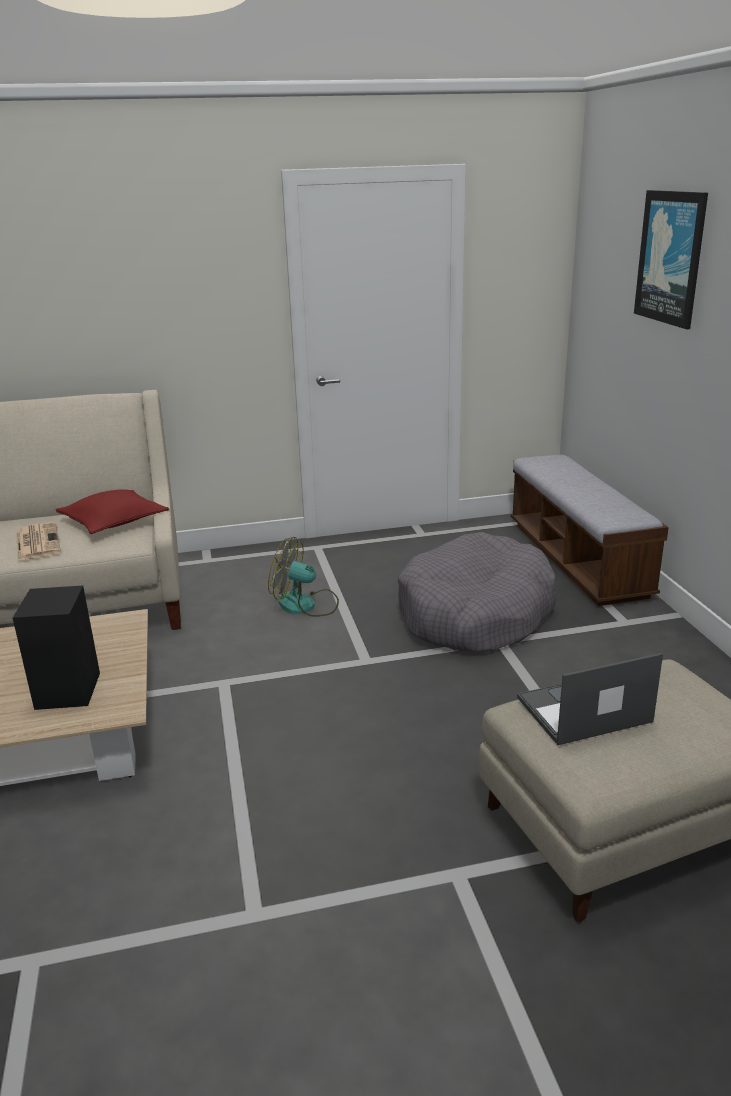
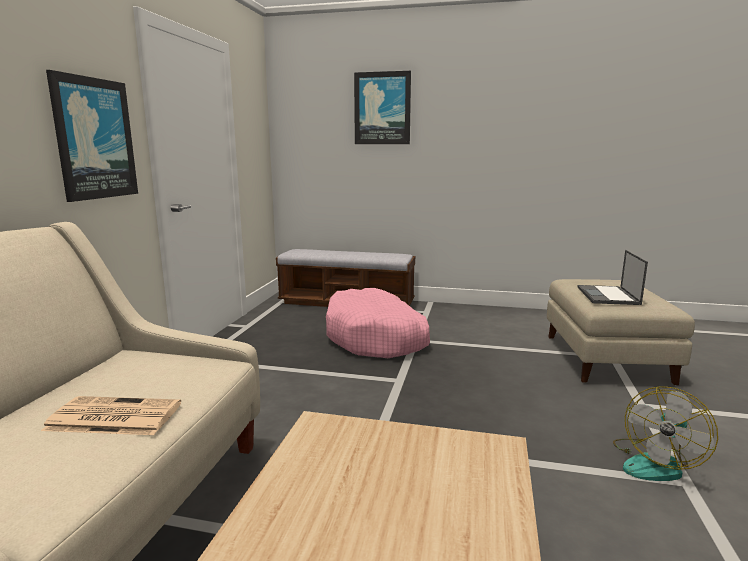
camera: 65 degrees left, 10 degrees down
(68, 689) = (441, 475): black speaker -> none
(114, 521) = (140, 368): red pillow -> none
(211, 314) = (94, 139): none -> picture
(305, 605) = (291, 384): fan -> fan (655, 463)
(475, 614) = (376, 338): grey dog bed -> pink dog bed

